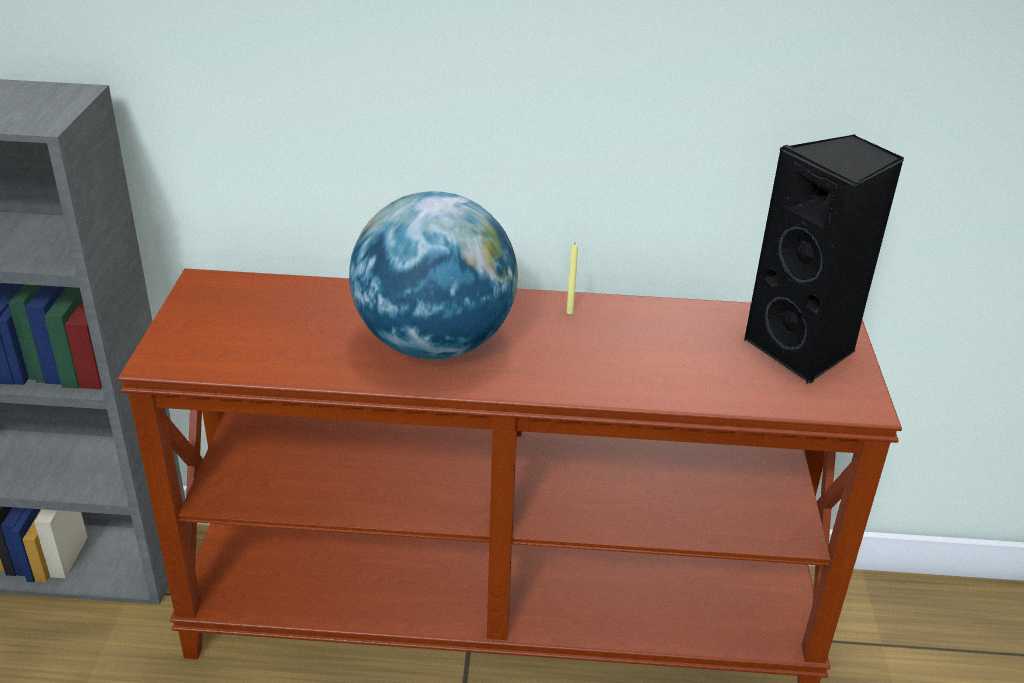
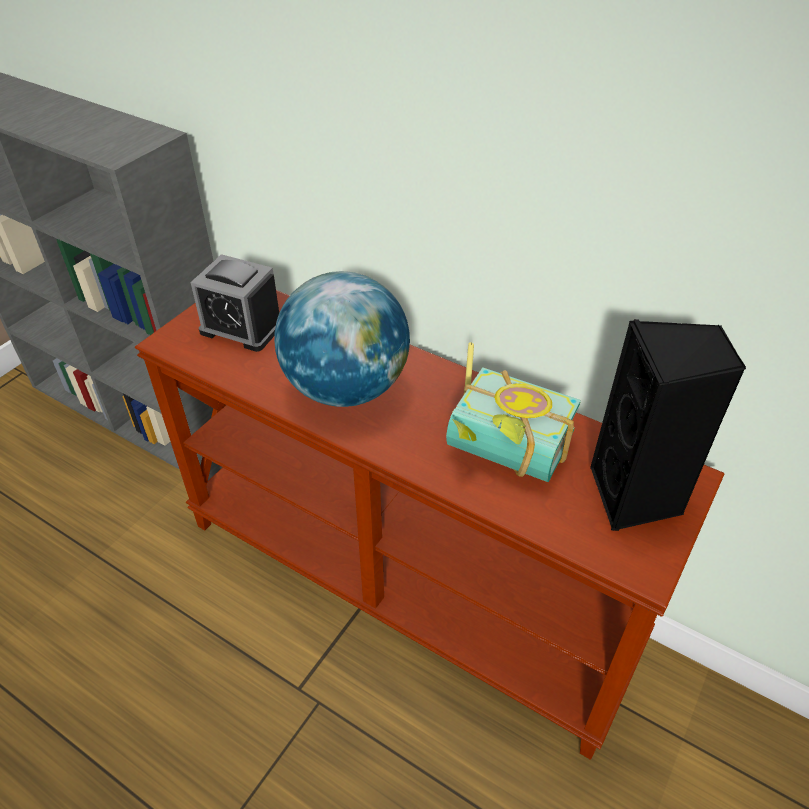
camera: 30 degrees right, 10 degrees up
(249, 320) = (242, 328): none -> alarm clock
(655, 354) = (504, 454): none -> book

